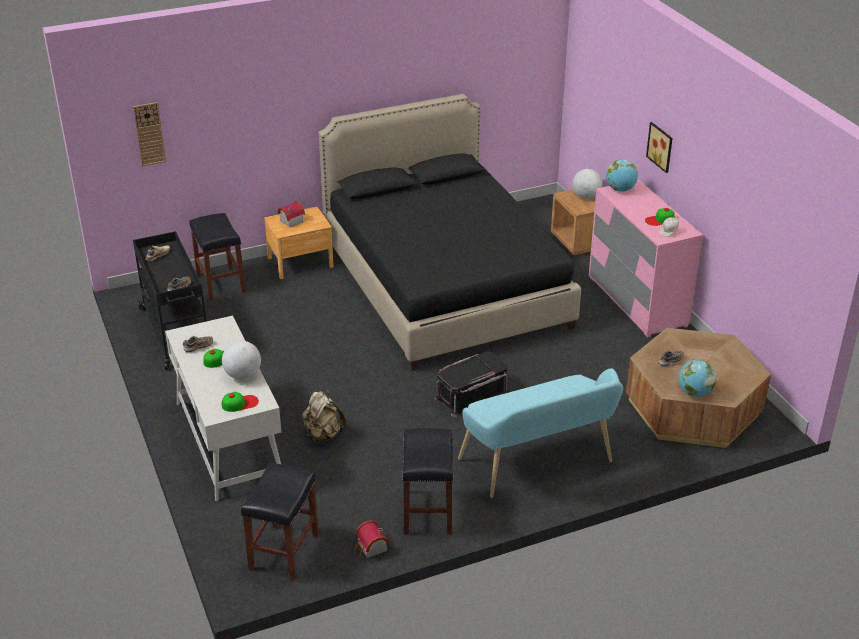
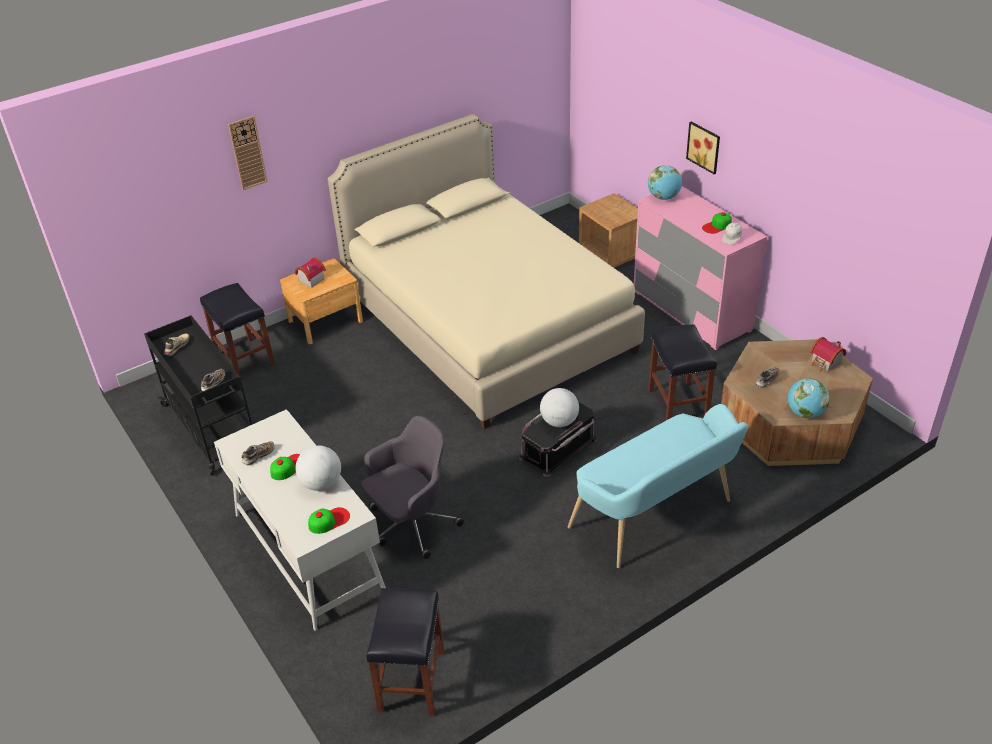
camera: 10 degrees left, 5 degrees up
(149, 134) = (141, 209): wall clock -> wall clock (247, 153)
(323, 434) = (411, 524): beige backpack -> grey office chair
(371, 548) = (508, 657): toy house -> toy house (825, 363)
(428, 513) = (556, 600): black stool -> black stool (678, 405)
(444, 285) = (487, 323): black bed -> beige bed
(586, 196) = (614, 206): globe -> globe (559, 422)

